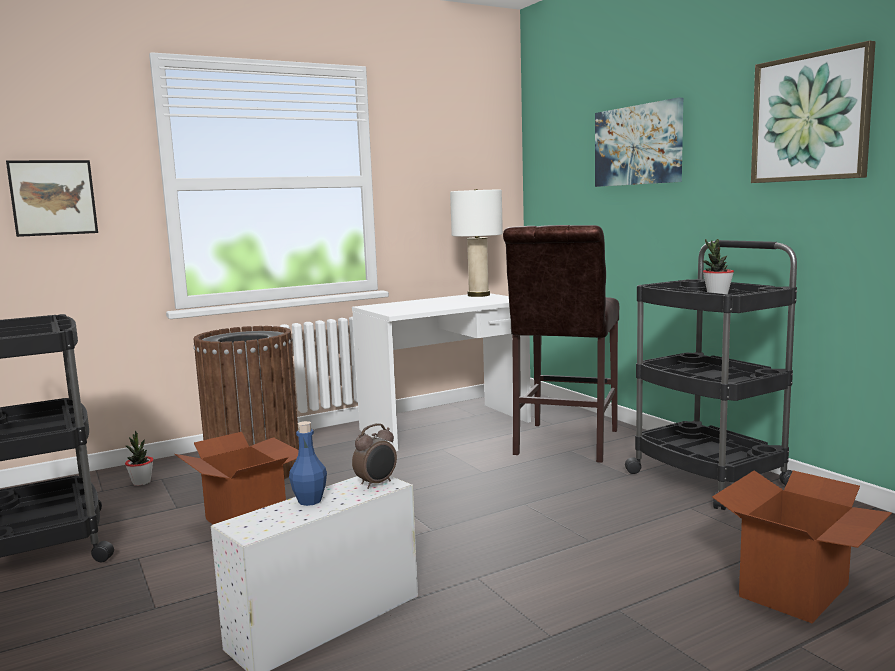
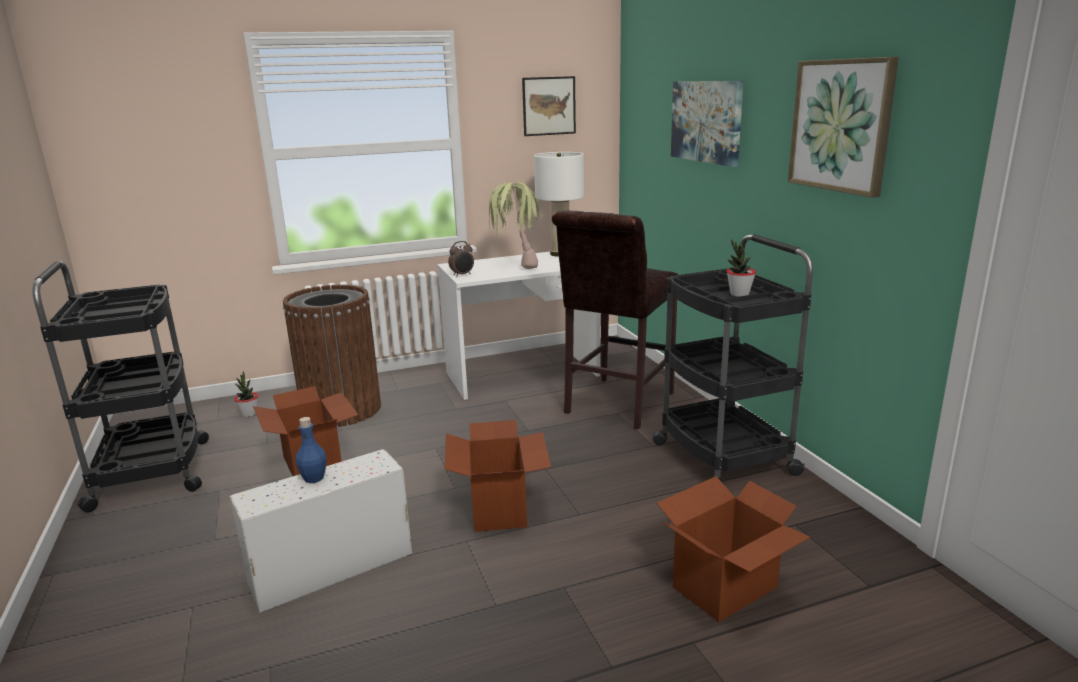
camera: 10 degrees right, 10 degrees up
(53, 197) = (167, 170): picture -> picture (549, 106)
(377, 483) = (375, 465): alarm clock -> alarm clock (462, 275)
(440, 303) = (516, 265): none -> potted plant
(496, 544) = (500, 509): none -> cardboard box

